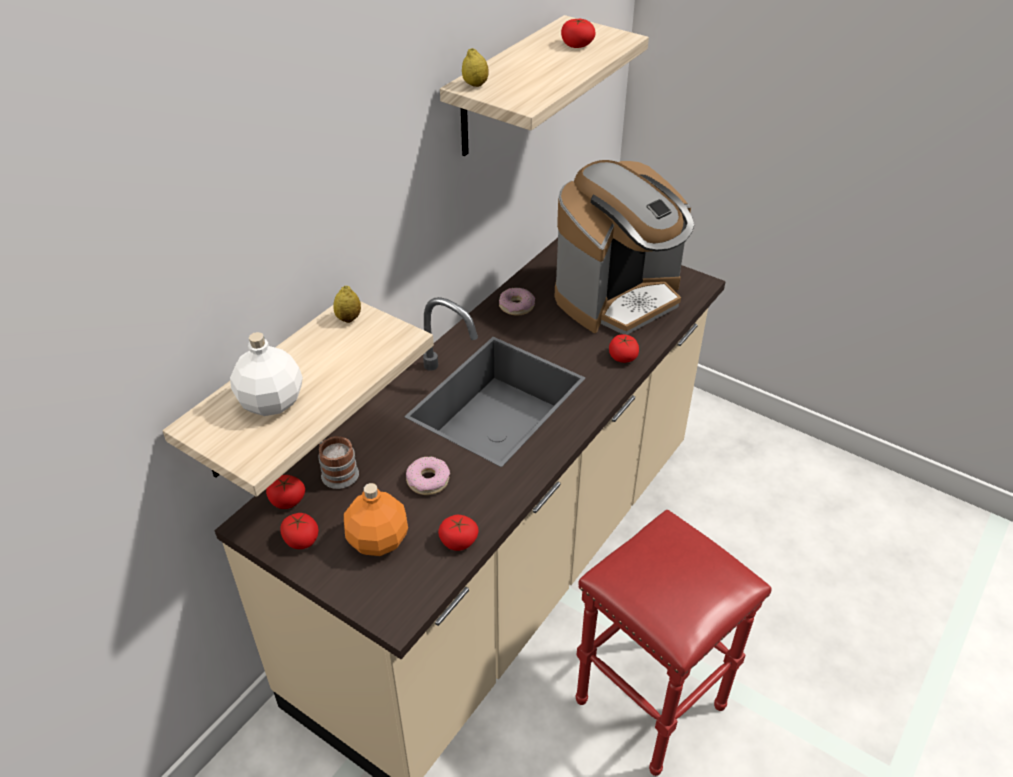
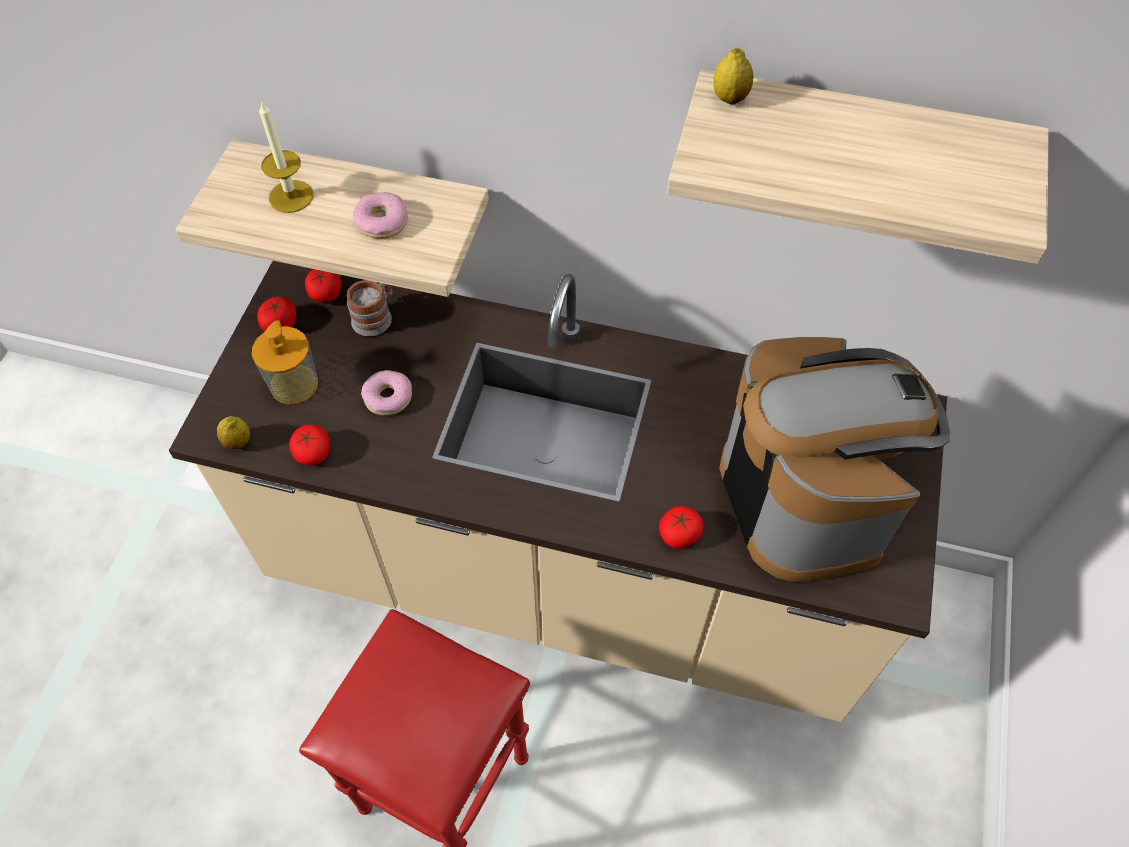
camera: 70 degrees right, 15 degrees up
(271, 401) = (291, 196): white bottle -> candle
(348, 318) = (444, 205): lemon -> lemon (238, 442)
(378, 541) = (294, 384): orange bottle -> soap dispenser
(516, 306) = (723, 386): donut -> donut (382, 222)
(577, 45) = (941, 169): tomato -> none
(619, 298) = (805, 498): coffee machine -> coffee machine turned 135 degrees counterclockwise

